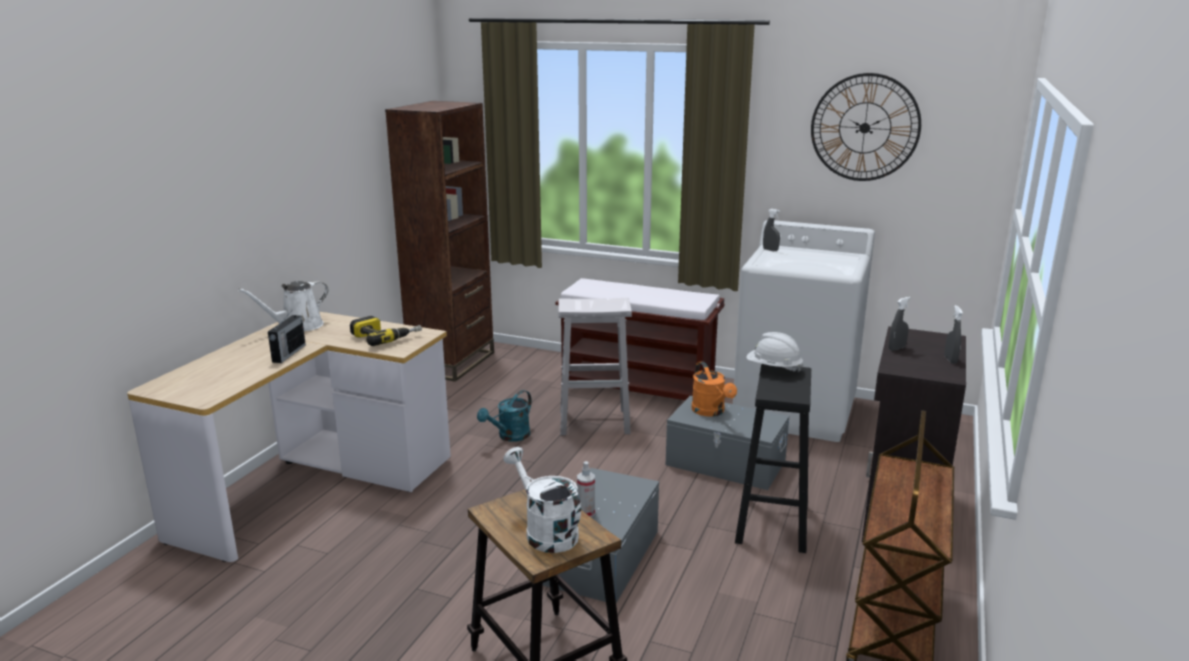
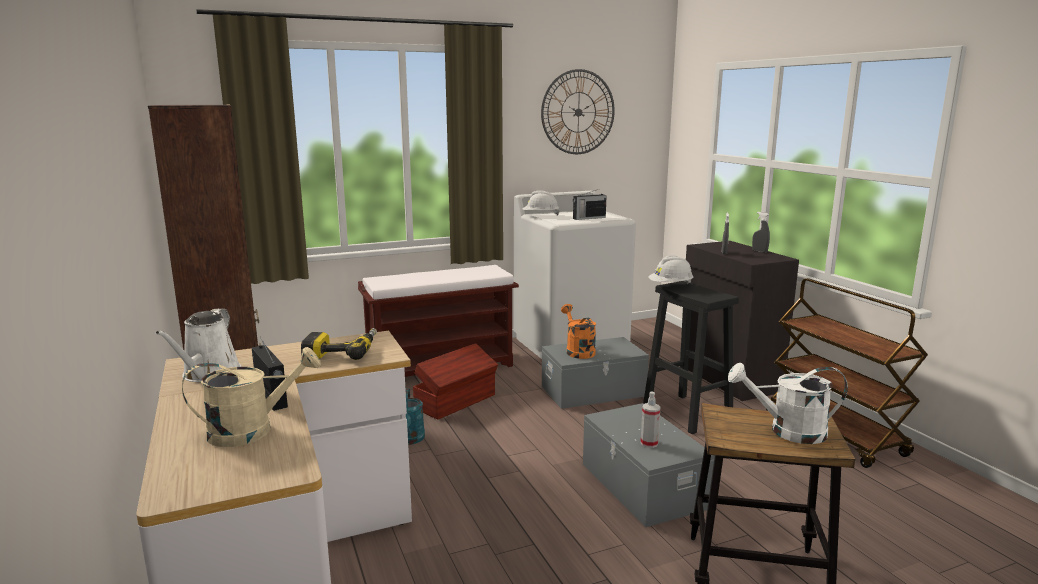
camera: 45 degrees left, 5 degrees down
(241, 369) = (252, 430): none -> beige watering can
(595, 422) = (456, 401): white stool -> brown storage box
(711, 412) = (578, 351): orange watering can -> orange watering can turned 135 degrees counterclockwise
(770, 250) = (540, 216): grey spray bottle -> white hard hat
(809, 264) = (588, 218): none -> radio

